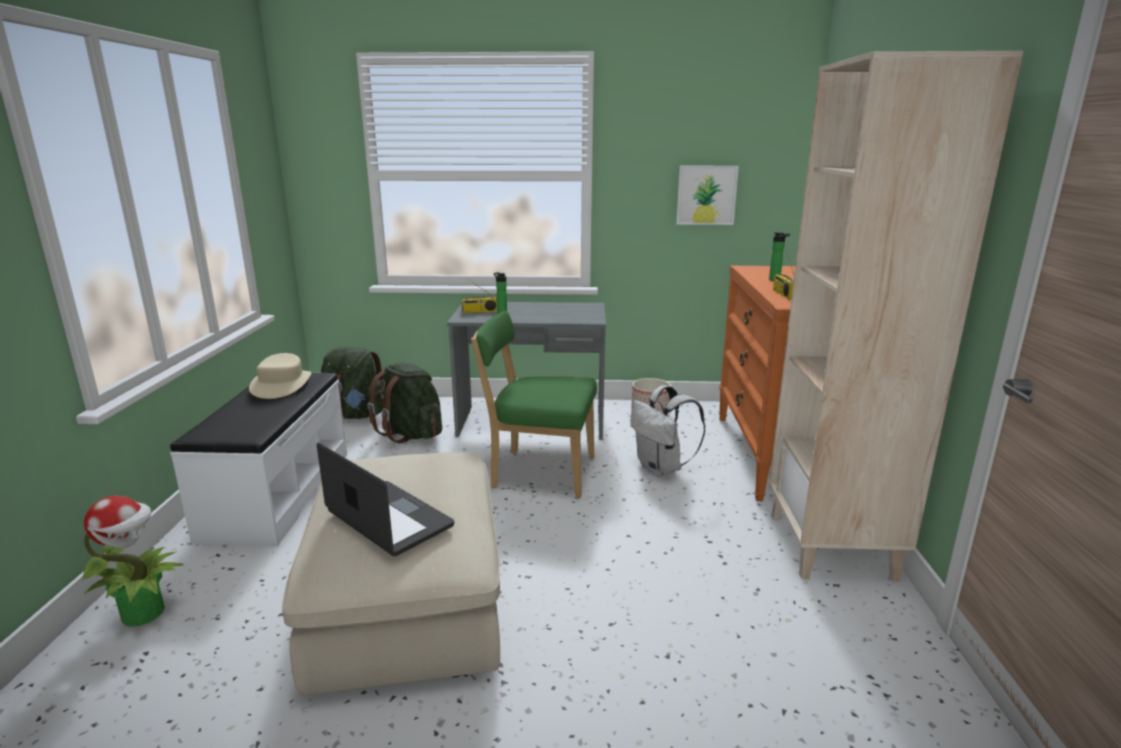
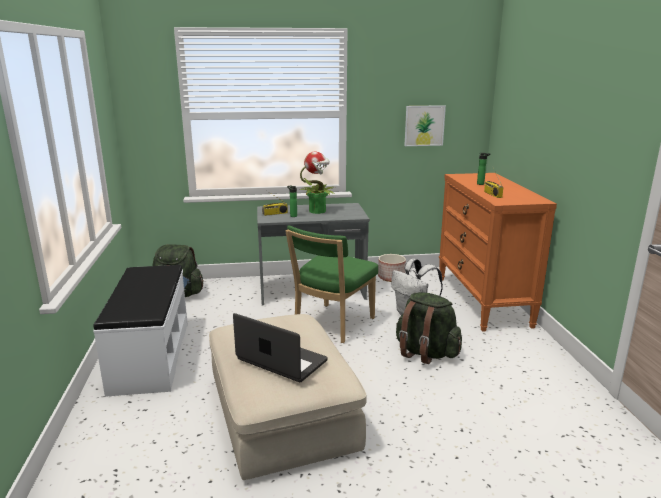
camera: 10 degrees left, 0 degrees up
(145, 613) = (98, 445): potted plant -> potted plant (318, 211)
(282, 385) = (147, 276): beige hat -> none
(411, 434) = (228, 305): green backpack -> green backpack (425, 353)
(538, 472) = (332, 325): green chair -> green chair turned 60 degrees counterclockwise
(832, 546) = (537, 355): beige bookcase -> none

